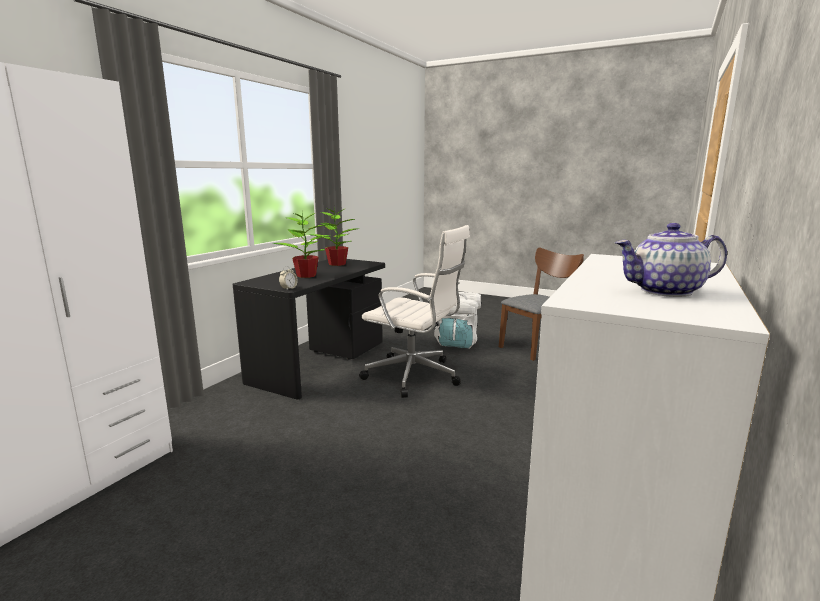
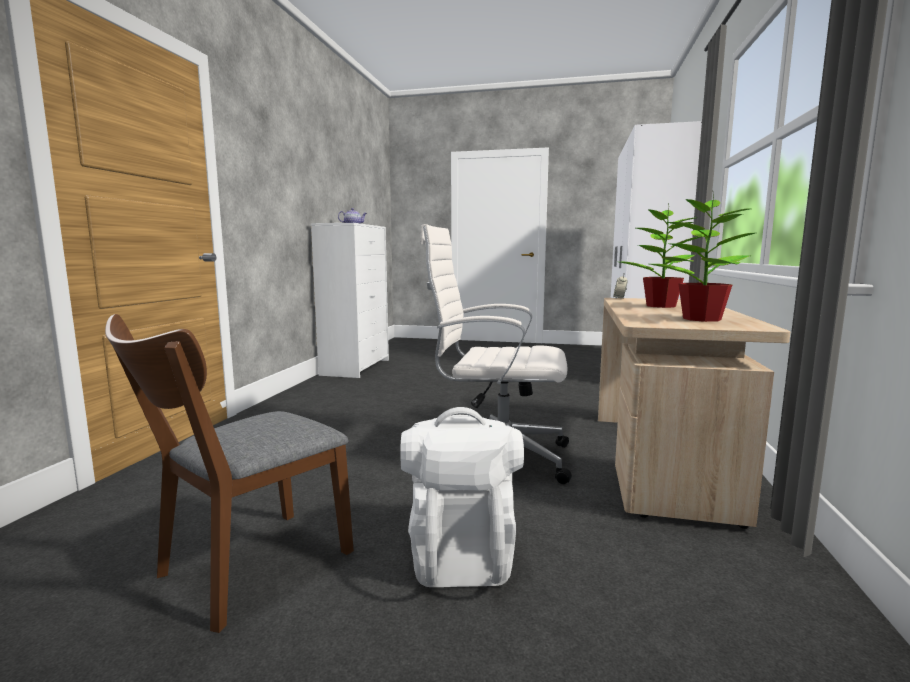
camera: 165 degrees right, 5 degrees down
(321, 362) = (662, 462): black desk -> beige desk

